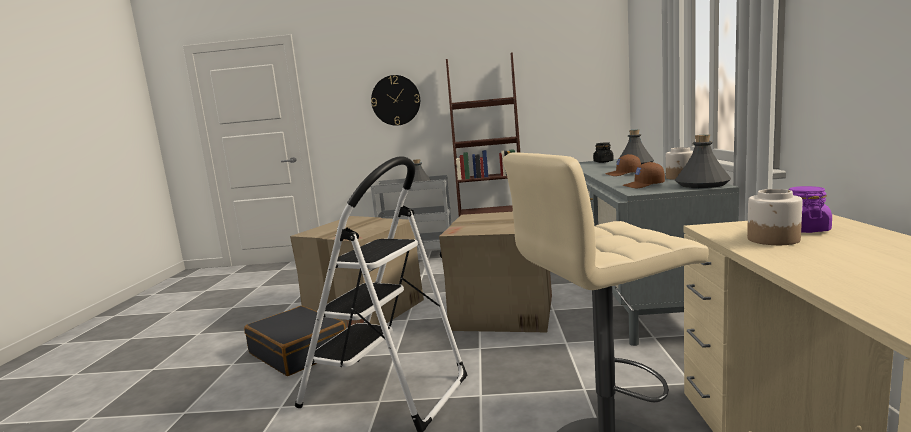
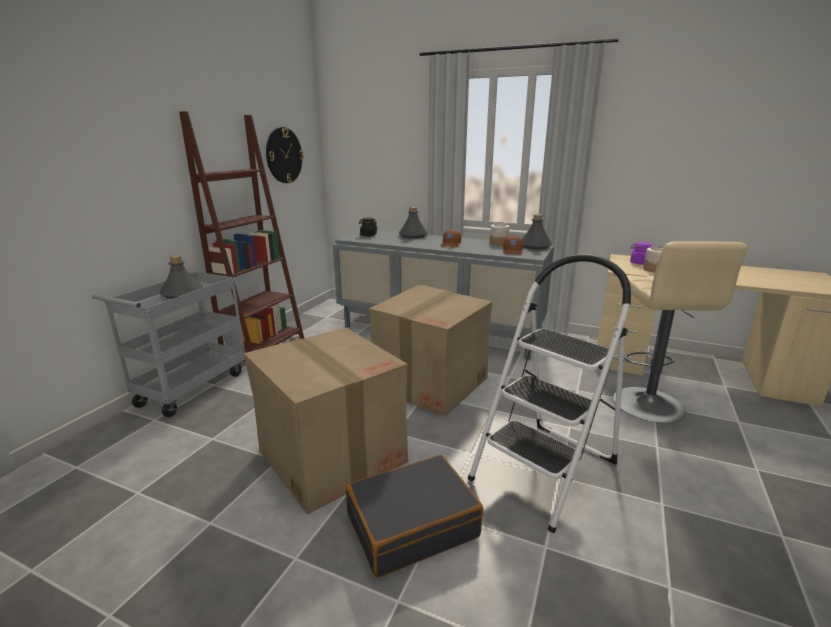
camera: 70 degrees left, 10 degrees up
(395, 100) = (113, 167): wall clock -> wall clock (284, 155)

